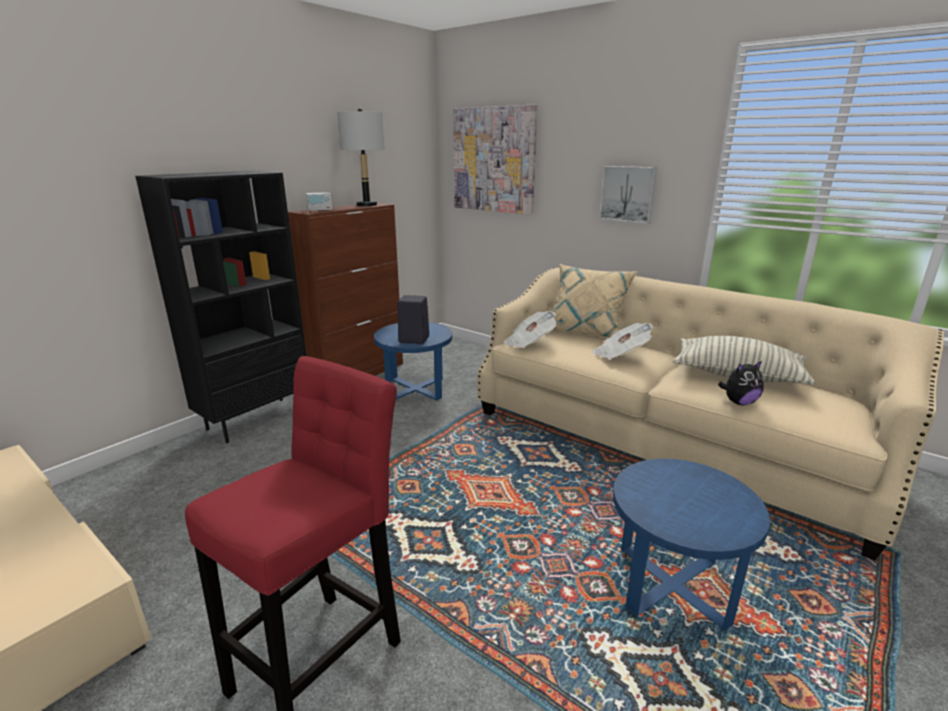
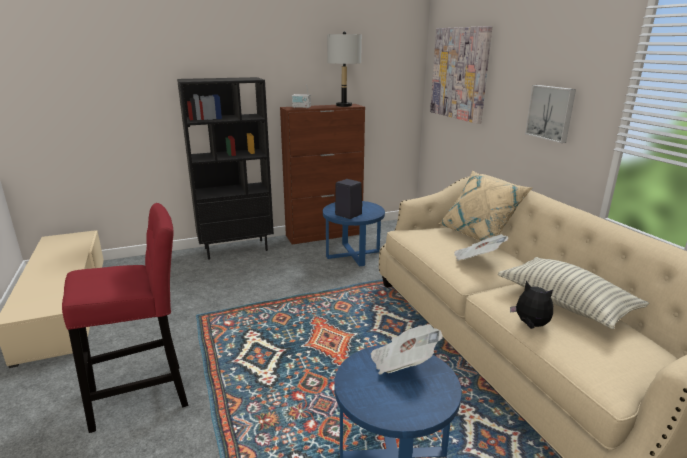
camera: 30 degrees right, 0 degrees up
(529, 342) = (417, 233): newspaper -> newspaper (403, 363)
(739, 402) = (530, 325): plush toy -> plush toy turned 150 degrees counterclockwise

